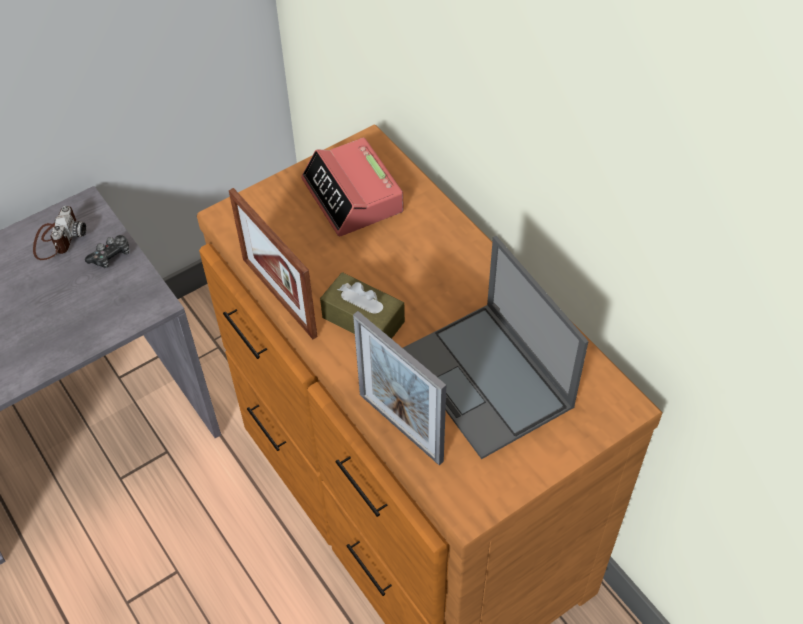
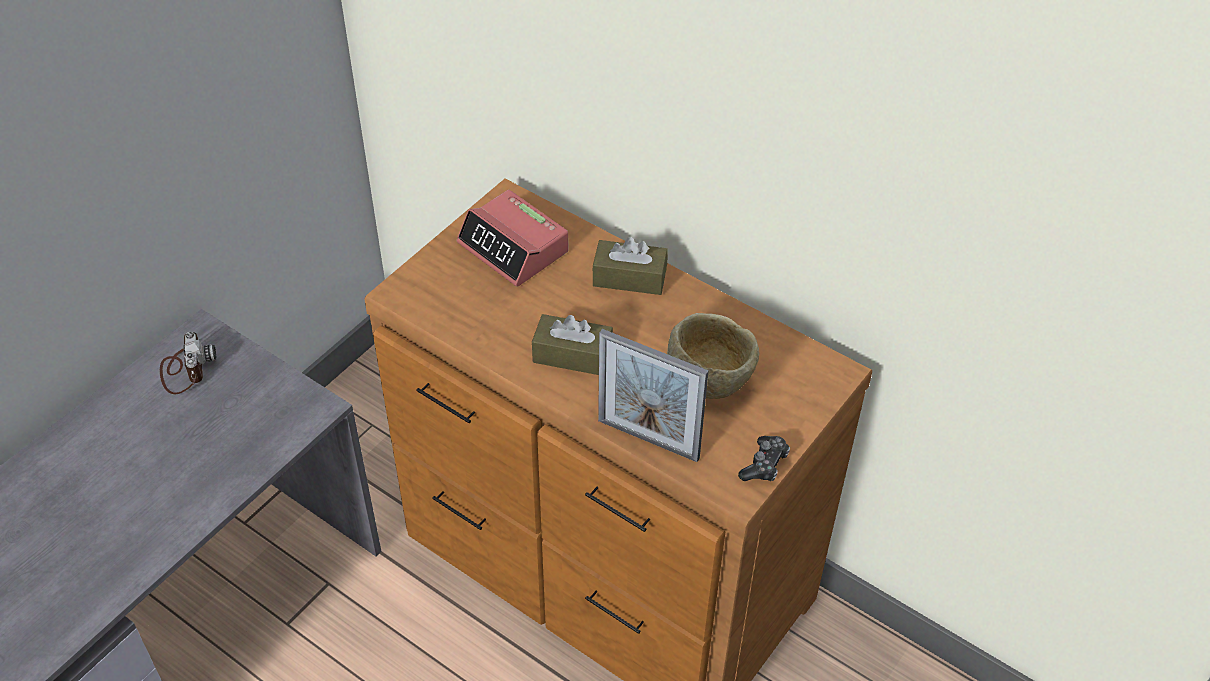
camera: 20 degrees left, 5 degrees down
(111, 256) = (252, 373): game controller -> game controller (764, 465)
(279, 297) = (482, 354): picture frame -> none
(451, 253) = (629, 278): none -> brown tissue box
(488, 380) = (710, 380): laptop -> beige bowl

